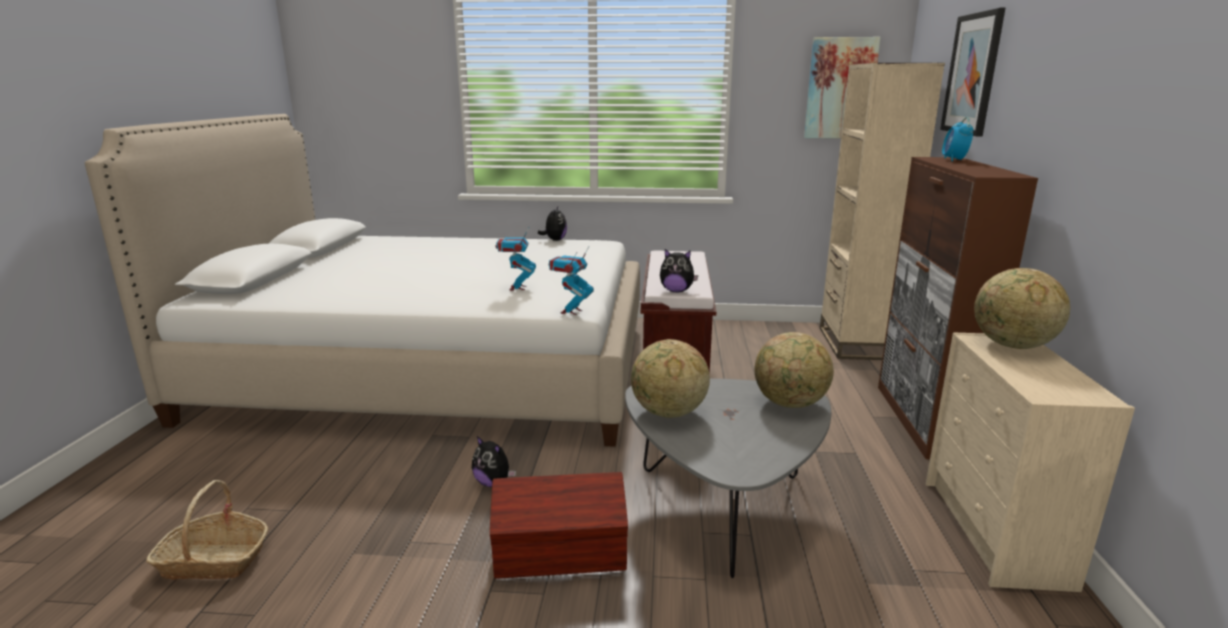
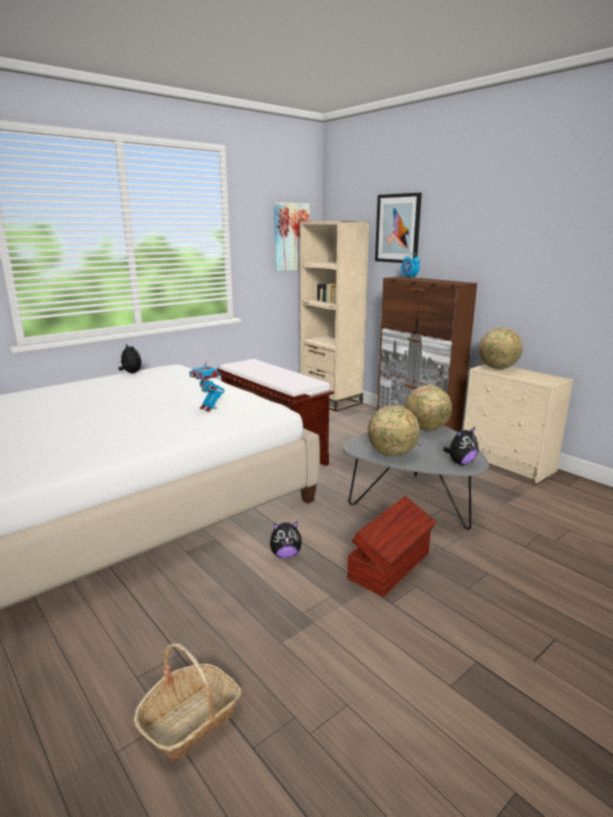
camera: 45 degrees left, 0 degrees up
(571, 311) = (279, 412): toy robot -> none
(676, 291) = (302, 384): plush toy -> plush toy (460, 463)

